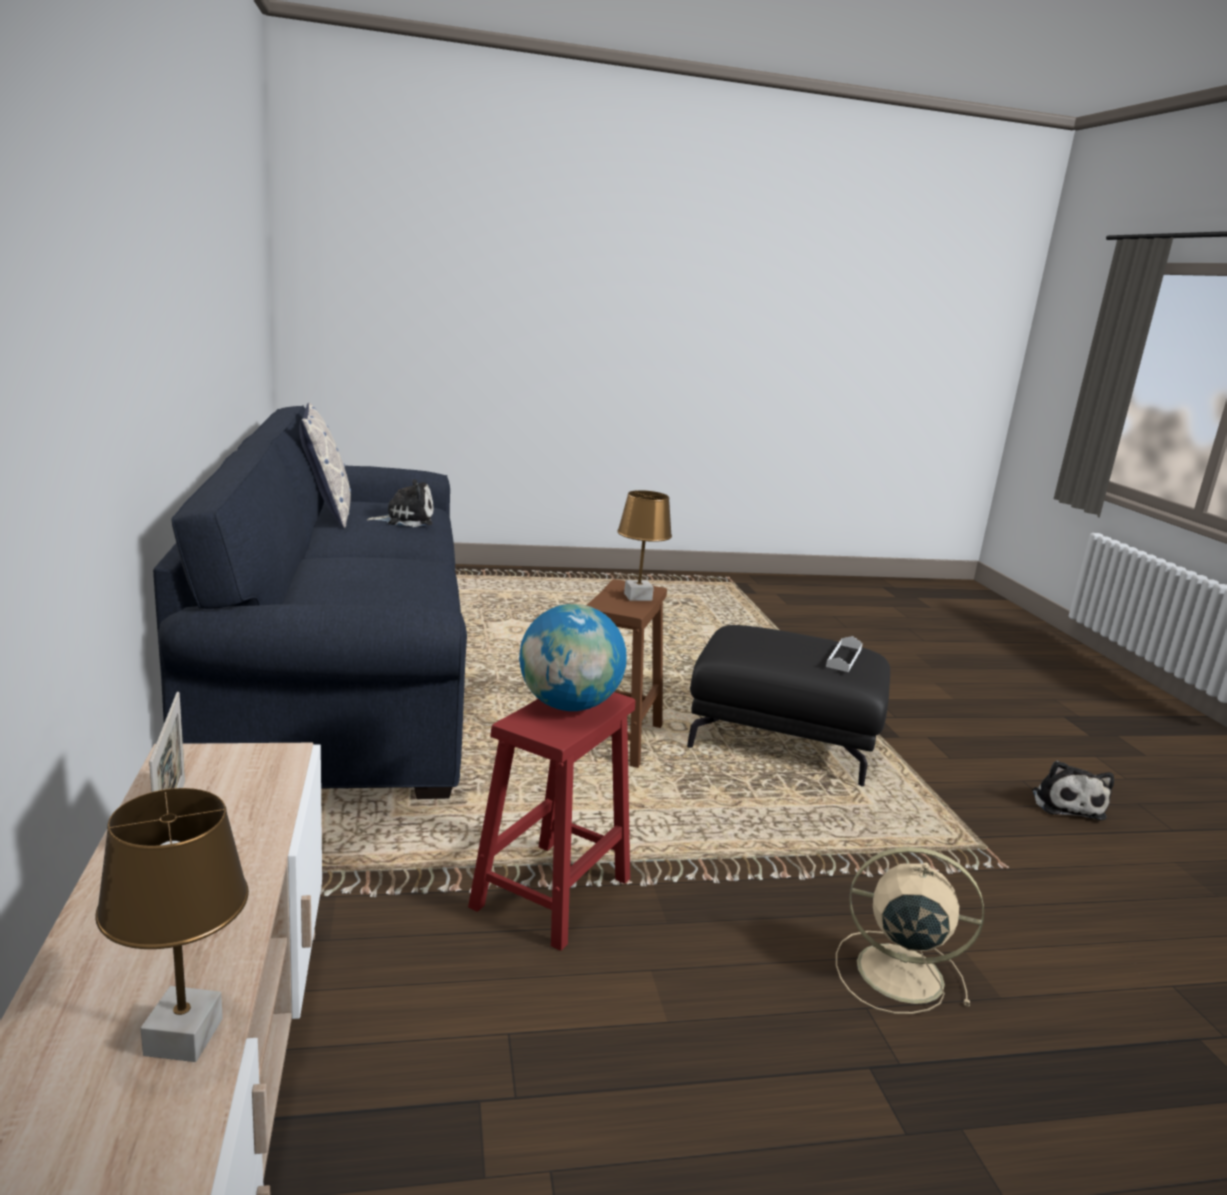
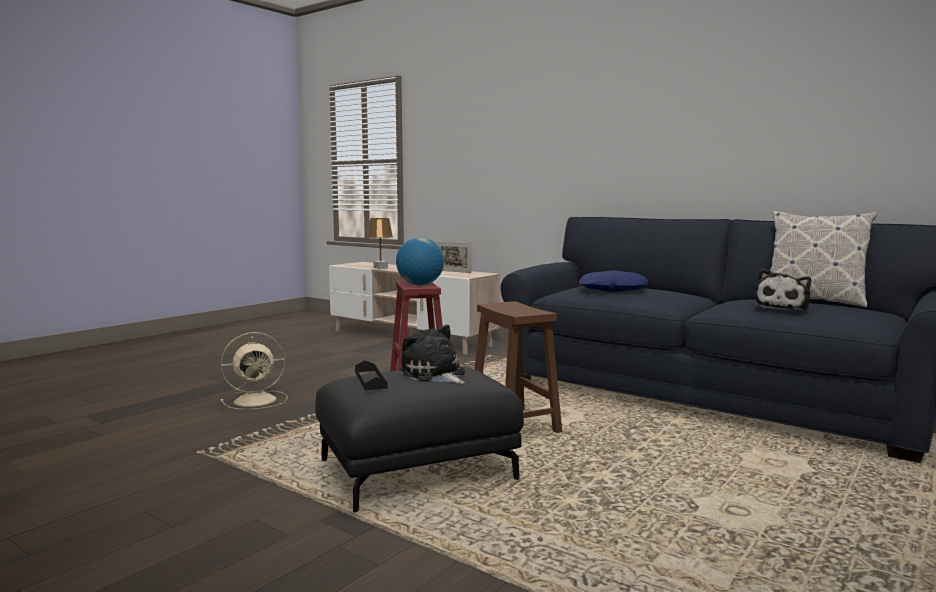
camera: 140 degrees right, 10 degrees down
(381, 585) = (613, 290): none -> blue pillow
(638, 597) = (512, 310): brown table lamp -> none
(844, 658) = (370, 380): white tray -> black tray
(1066, 804) = (127, 519): plush toy -> plush toy (434, 374)

